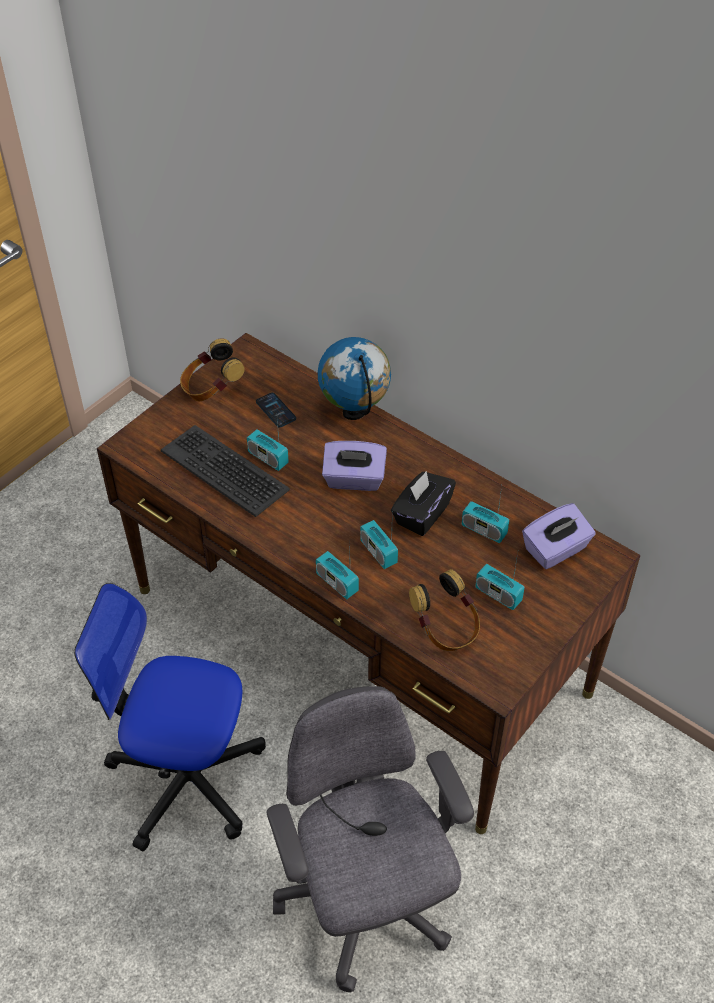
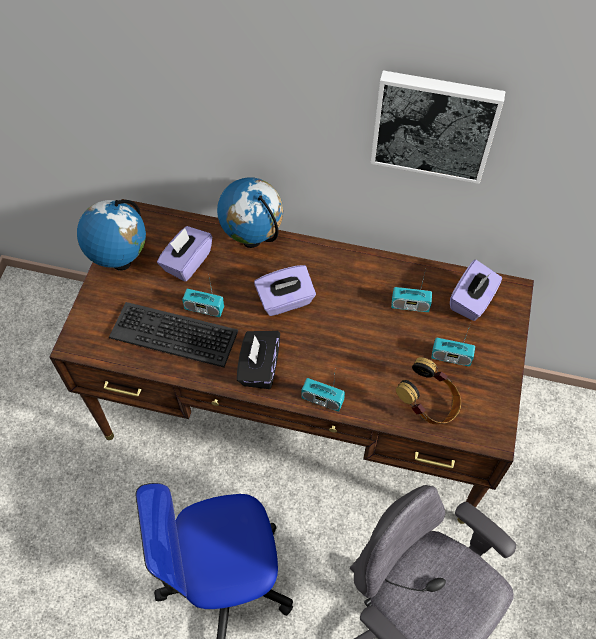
camera: 25 degrees left, 10 degrees up
(211, 388) = (120, 262): headphones -> globe
(276, 410) = (187, 262): phone -> purple tissue box
(378, 552) = (340, 358): radio -> none
(421, 514) = (355, 311): black tissue box -> black tissue box (259, 368)
(540, 321) = (434, 124): none -> picture

